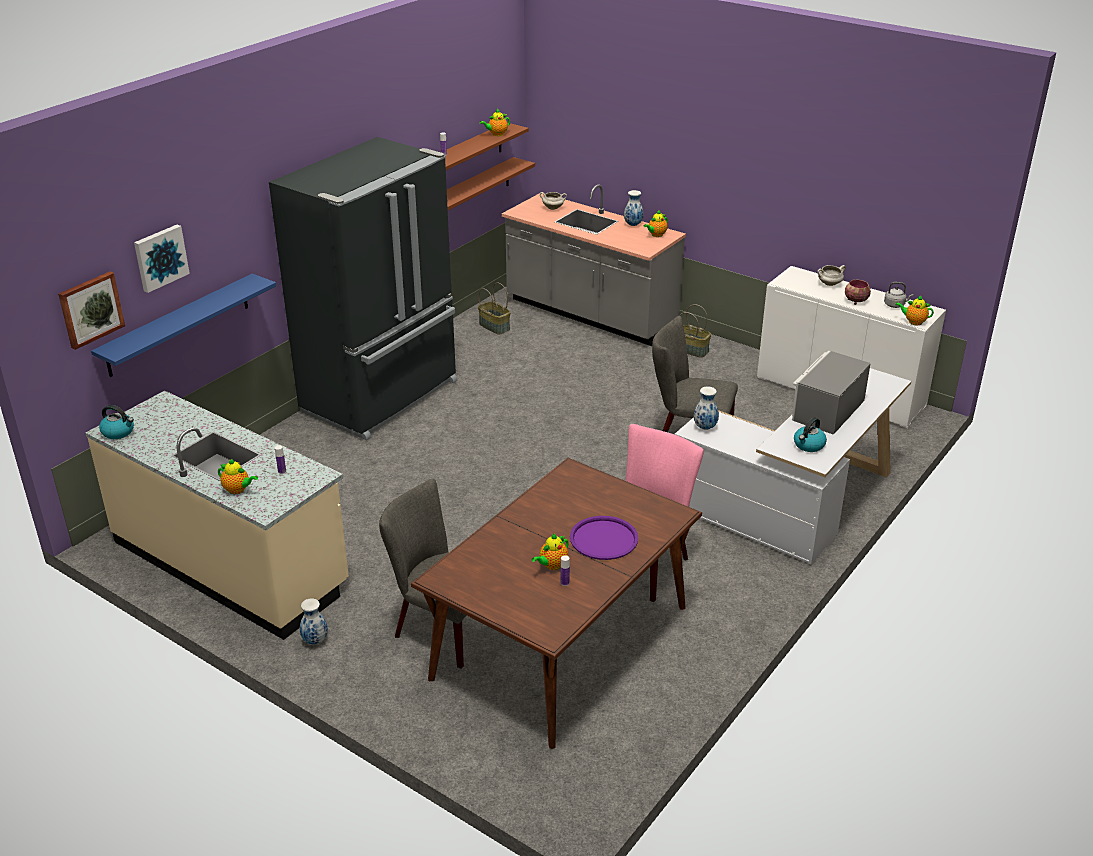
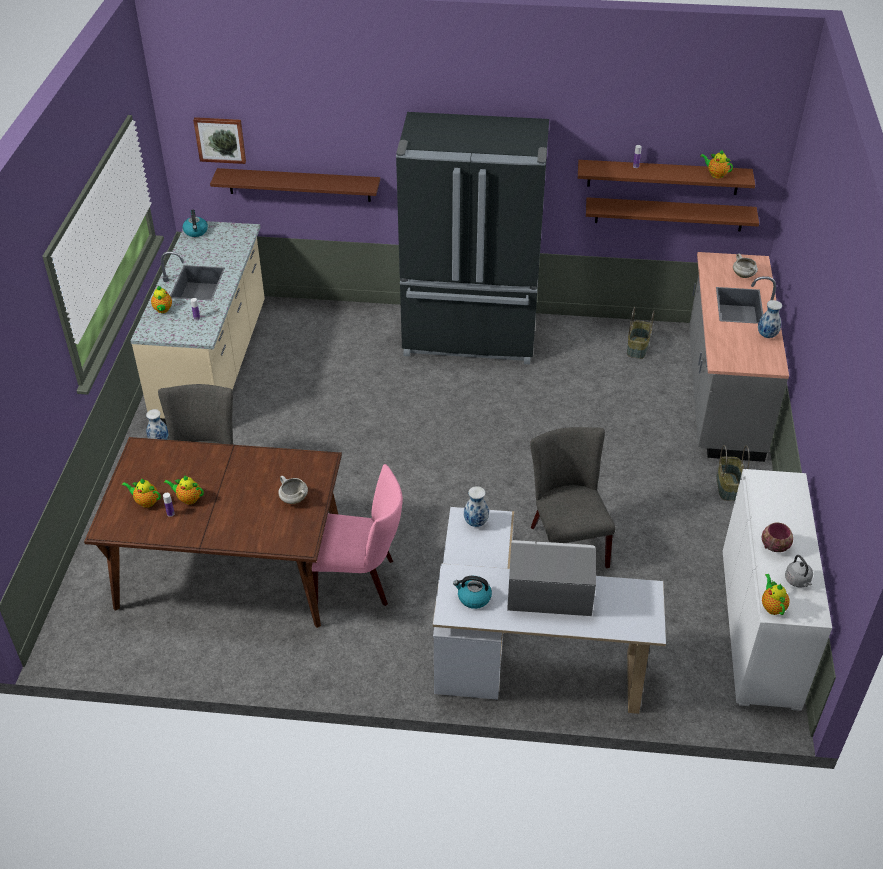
camera: 60 degrees right, 10 degrees up
(160, 257) = (288, 128): picture -> none
(178, 325) = (299, 185): blue shelf -> brown shelf
(604, 539) = (239, 514): purple tray -> none
(656, 235) = (761, 358): teapot -> teapot (145, 502)
(829, 284) = (792, 515): white cooking pot -> white cooking pot (293, 499)

